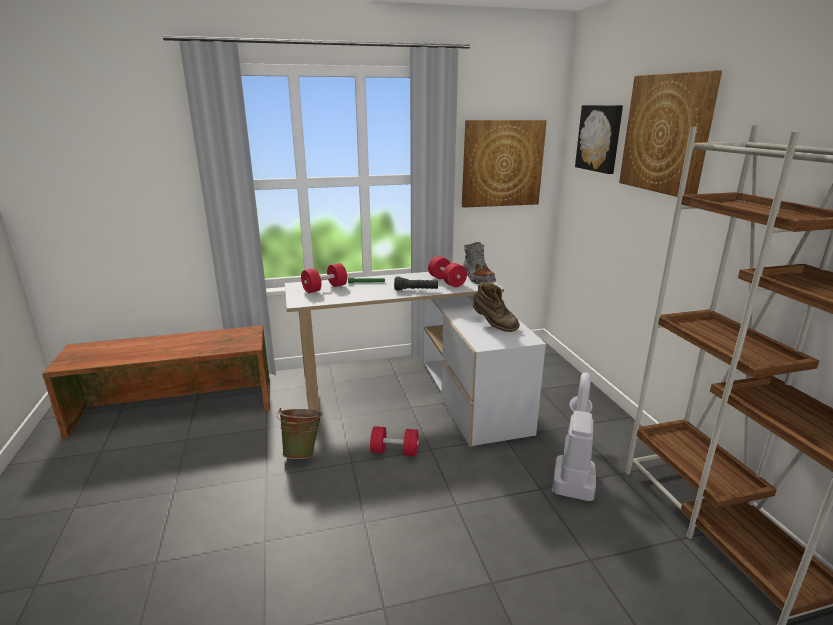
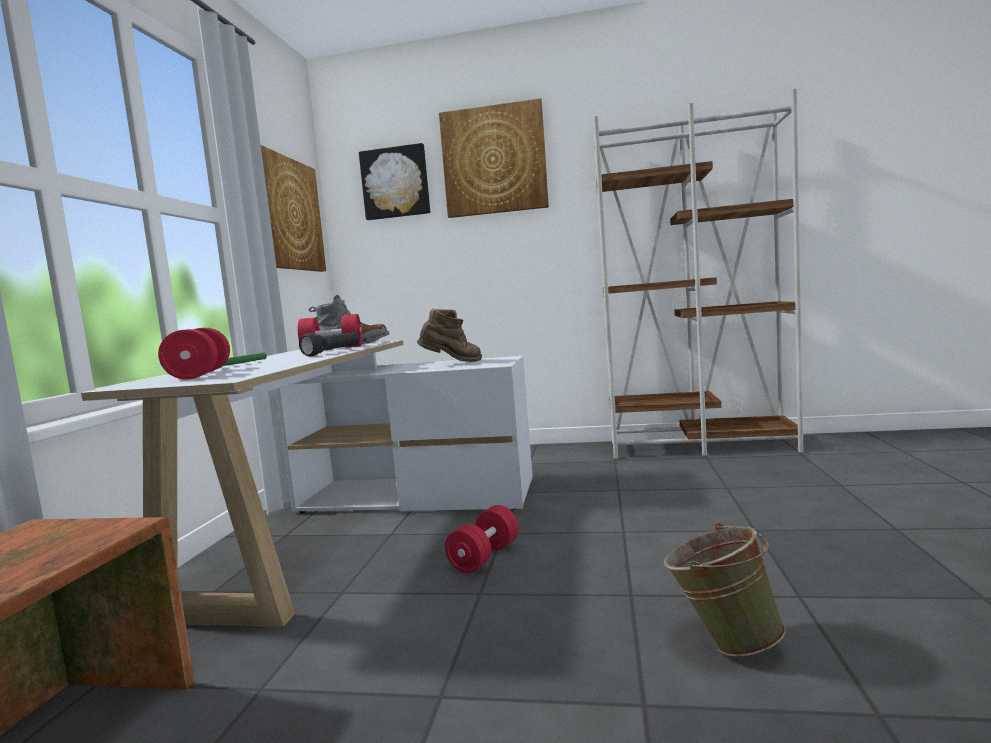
camera: 65 degrees left, 15 degrees down
(303, 452) = (403, 641): green bucket -> green bucket (723, 642)
(573, 468) = (595, 473): vacuum cleaner -> none

